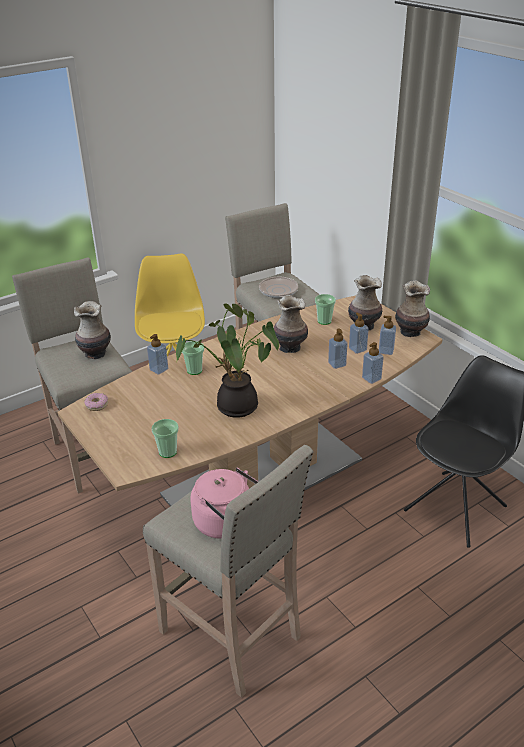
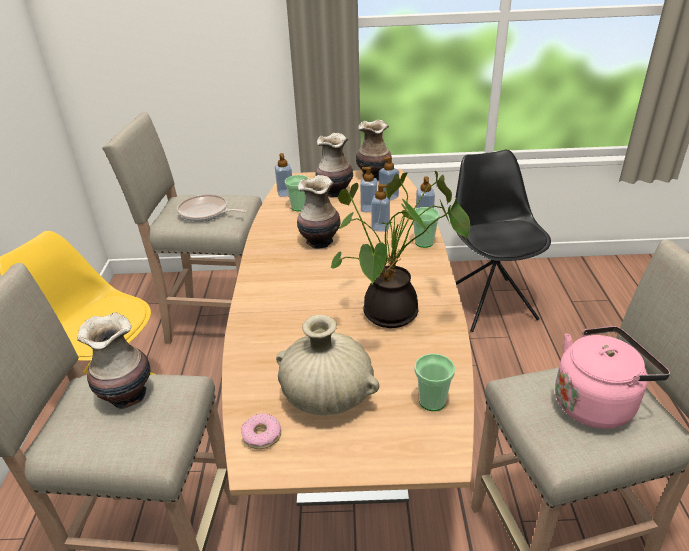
camera: 55 degrees left, 0 degrees up
(141, 413) = (327, 396): none -> beige vase
(159, 369) = (247, 346): soap dispenser -> soap dispenser (285, 193)
(194, 370) = (284, 319): cup -> cup (424, 242)

